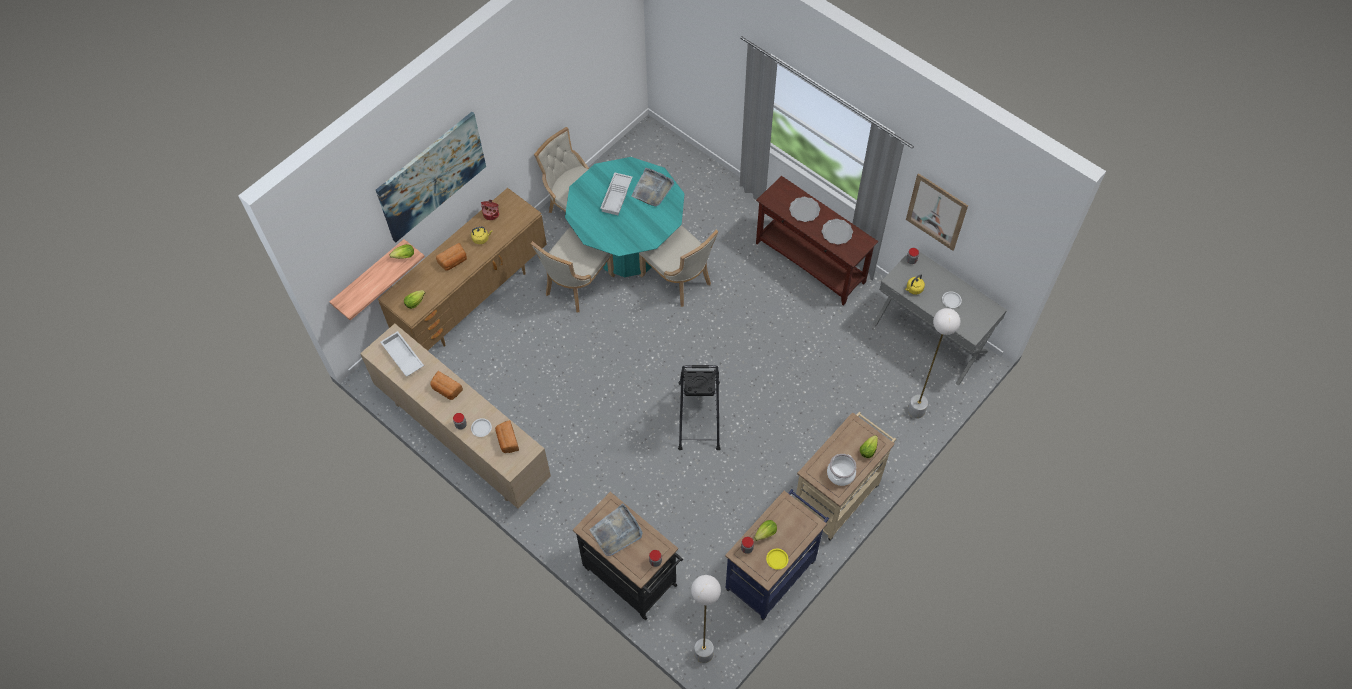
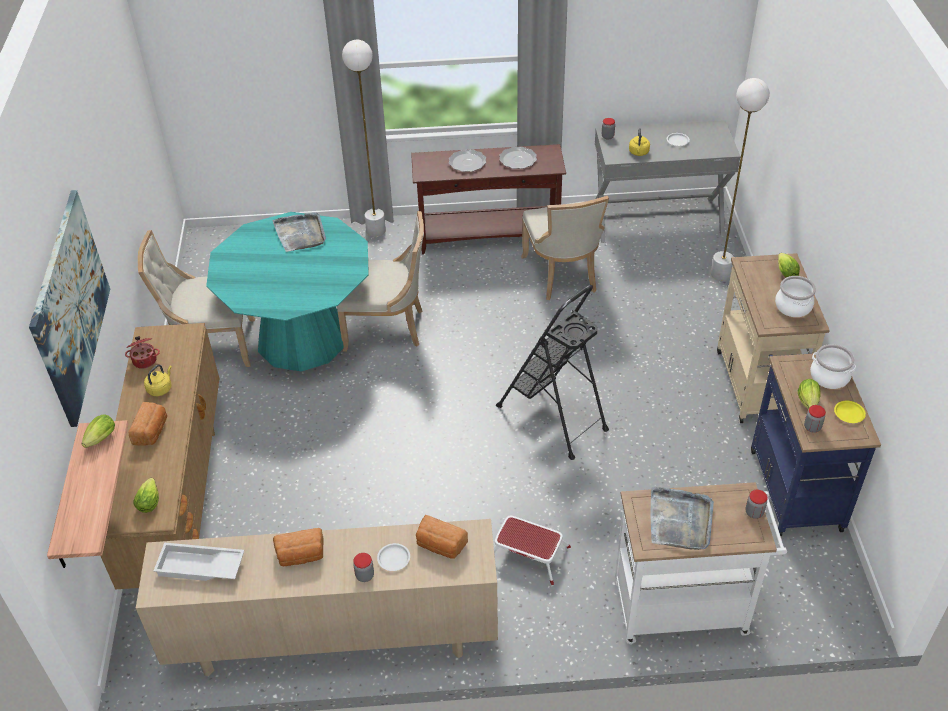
camera: 45 degrees left, 15 degrees down
(576, 285) = (285, 405): beige chair -> beige chair (562, 275)
(595, 479) = (528, 554): none -> red step ladder
(617, 196) = (271, 261): white tray -> none
(632, 578) = (684, 609): black cart -> white cart
(703, 653) = (838, 611): white floor lamp -> white floor lamp (376, 230)
(798, 531) = (829, 376): none -> cooking pot
(936, 212) = (615, 53): picture -> none

